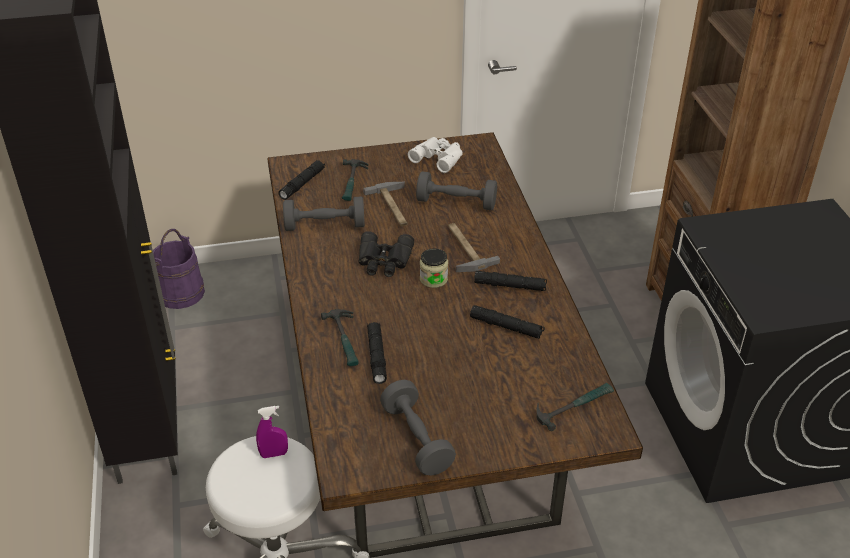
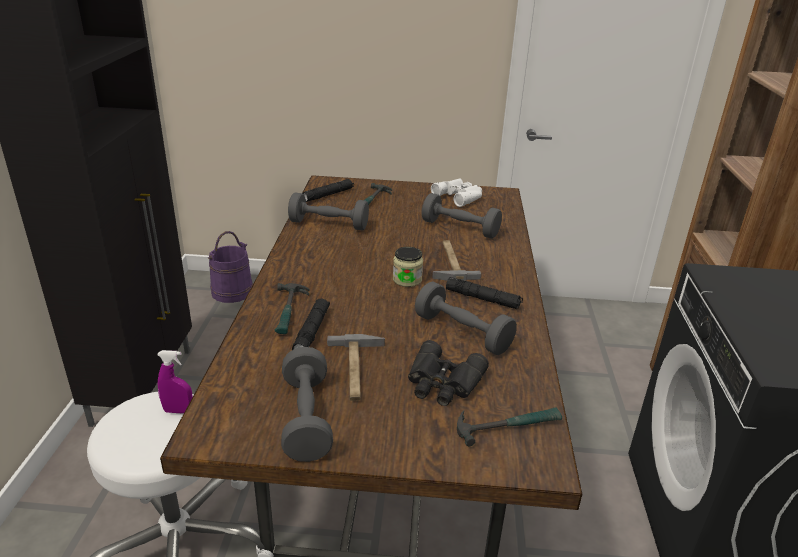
camera: 15 degrees right, 10 degrees down
(384, 261) = (367, 258): black binoculars -> black binoculars (443, 383)
(394, 207) = (399, 222): hammer -> hammer (356, 370)
(506, 327) = (462, 333): black flashlight -> grey dumbbell

